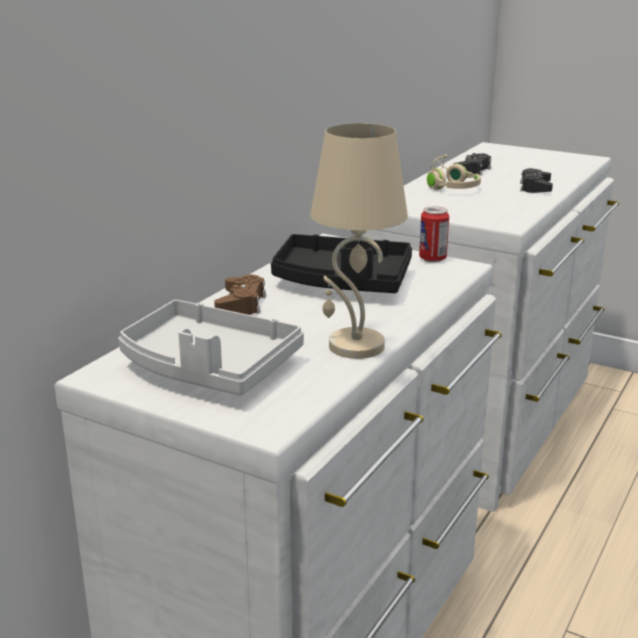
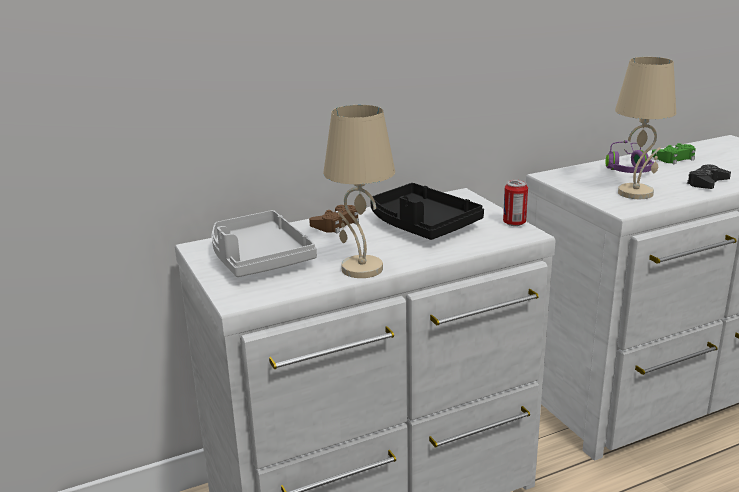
camera: 35 degrees right, 0 degrees up
(449, 186) = (628, 169): beige headphones -> purple headphones
(472, 170) = (674, 158): black game controller -> green game controller
(493, 207) = (636, 193): none -> beige table lamp

